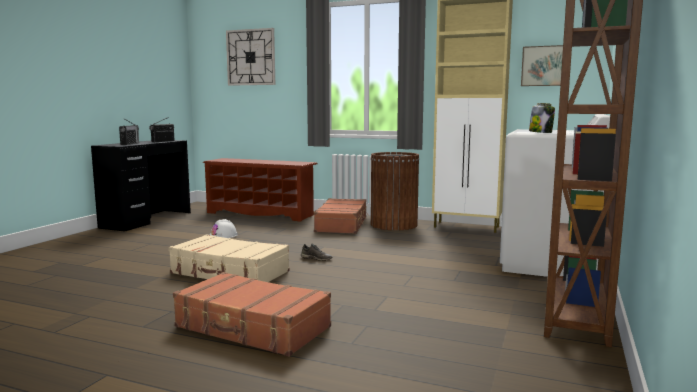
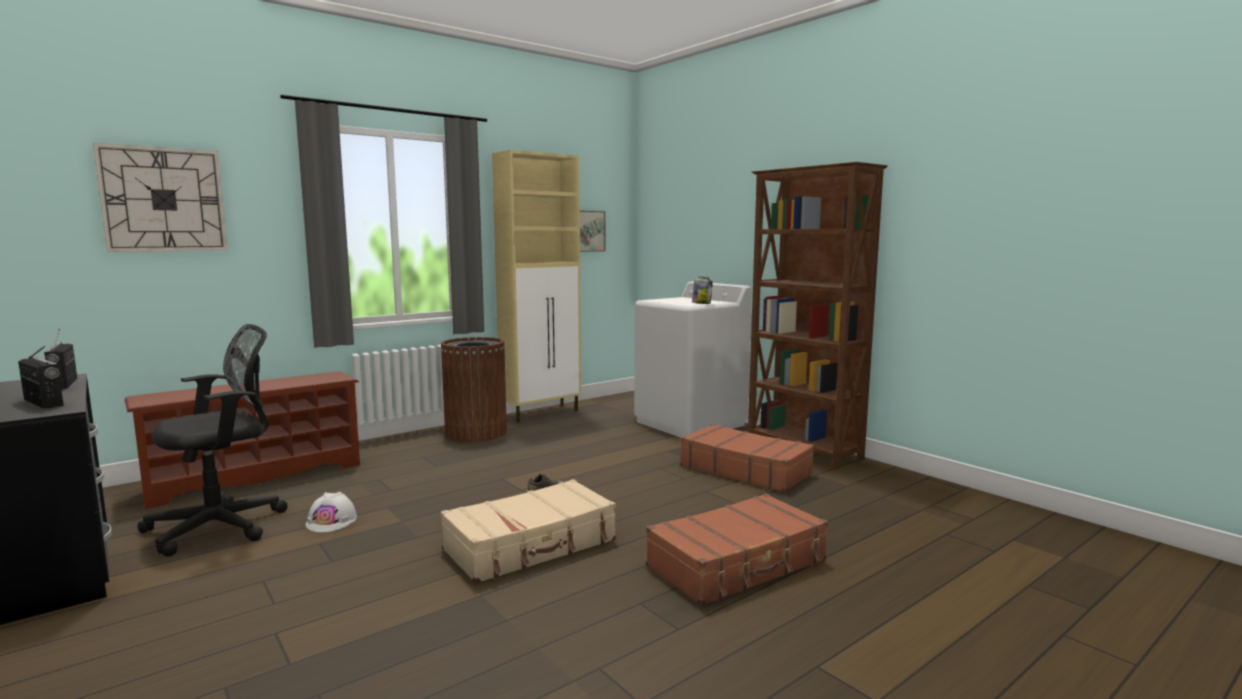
camera: 60 degrees left, 0 degrees up
(200, 225) = (223, 526): none -> black office chair
(342, 224) = (424, 450): brown suitcase -> brown suitcase (745, 470)

